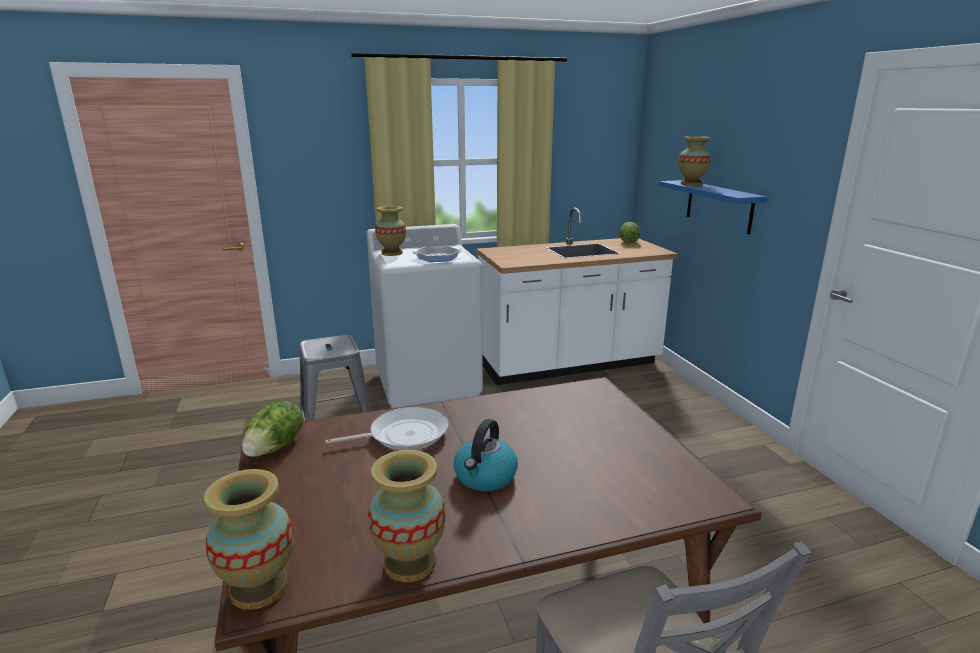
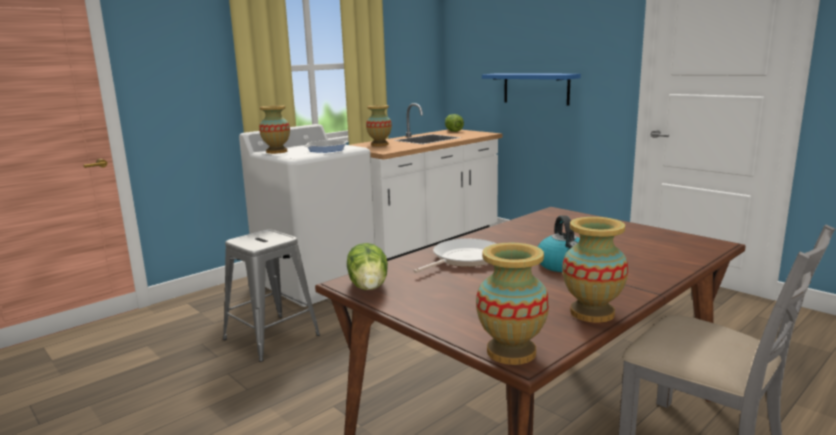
camera: 25 degrees left, 5 degrees down
(691, 184) = (511, 73): vase -> vase (379, 144)

